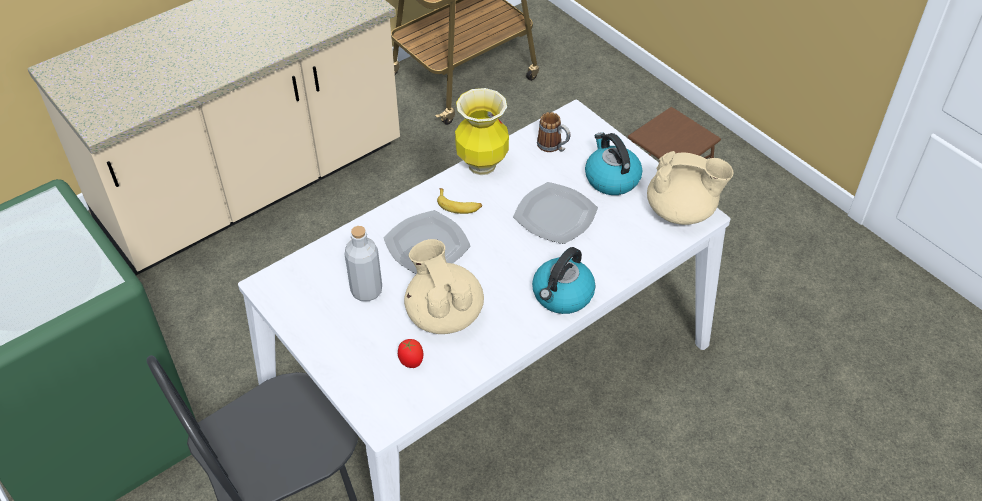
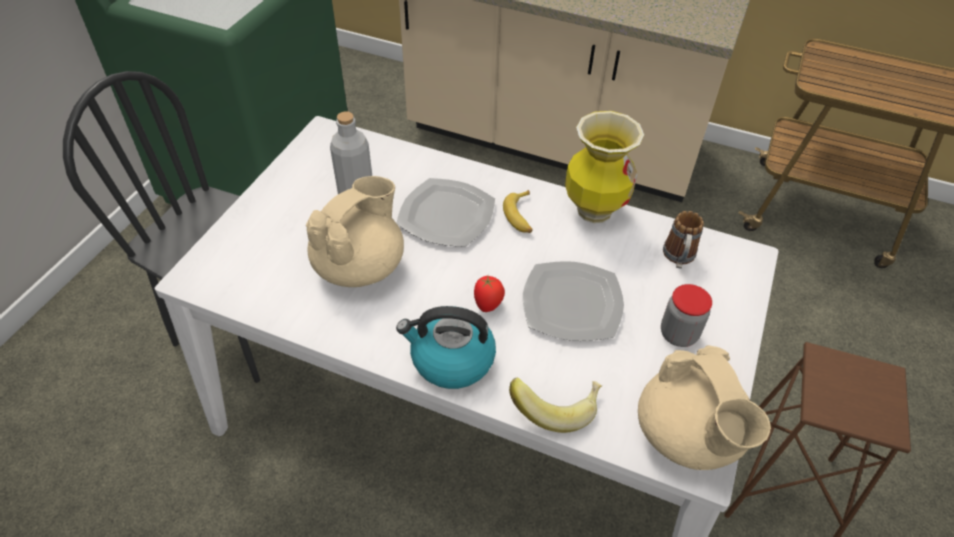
camera: 60 degrees right, 0 degrees up
(411, 362) = (281, 267): tomato -> tomato (488, 305)
(611, 178) = (678, 334): kettle -> jar
(628, 260) = (555, 407): none -> banana

